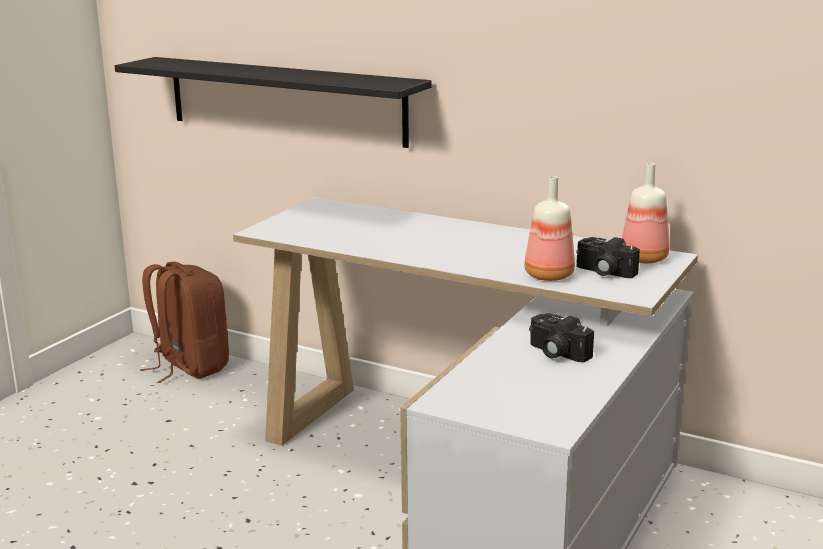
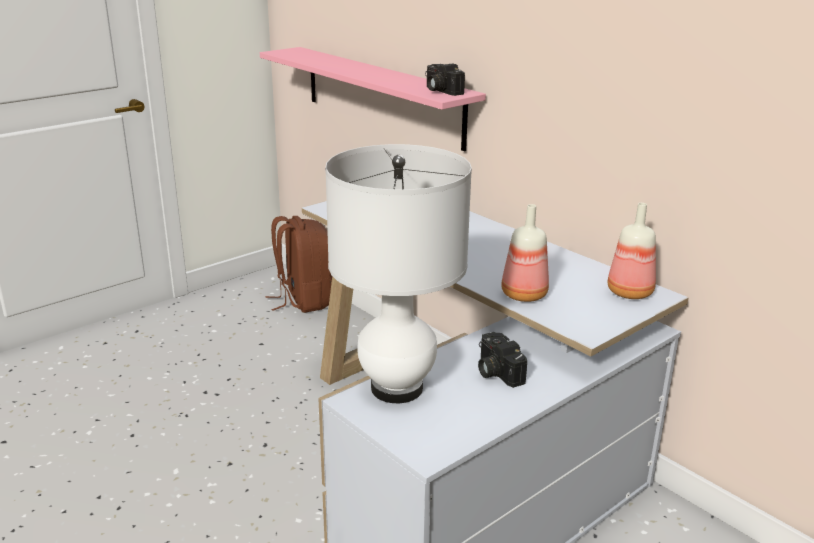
camera: 20 degrees right, 5 degrees up
(285, 100) = (382, 95): black shelf -> pink shelf
(473, 384) = (396, 388): none -> white table lamp
(603, 272) = (577, 300): camera -> camera (440, 90)

